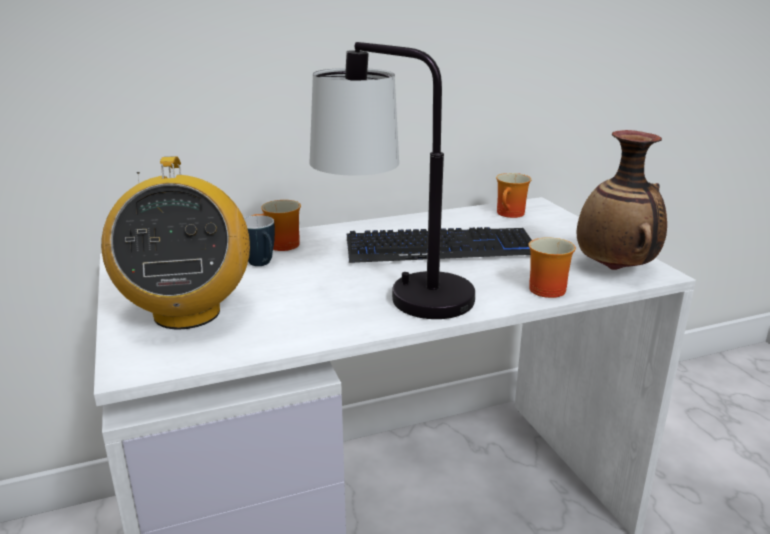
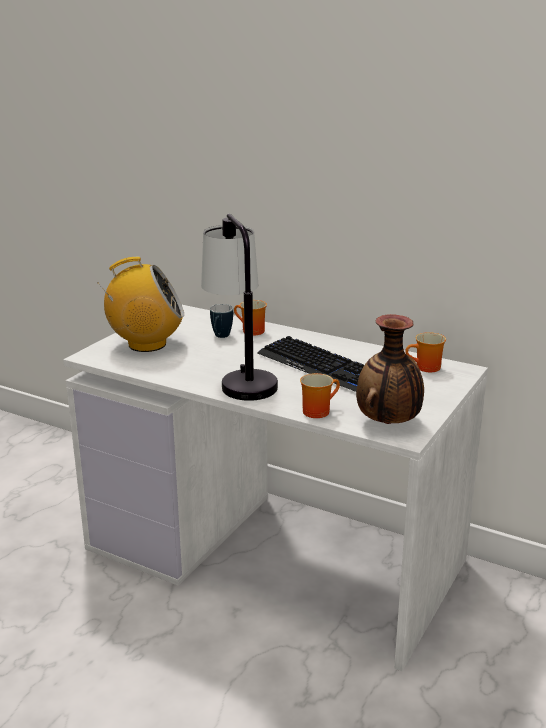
camera: 50 degrees right, 0 degrees up
(187, 313) = (146, 344): radio -> radio turned 135 degrees counterclockwise

